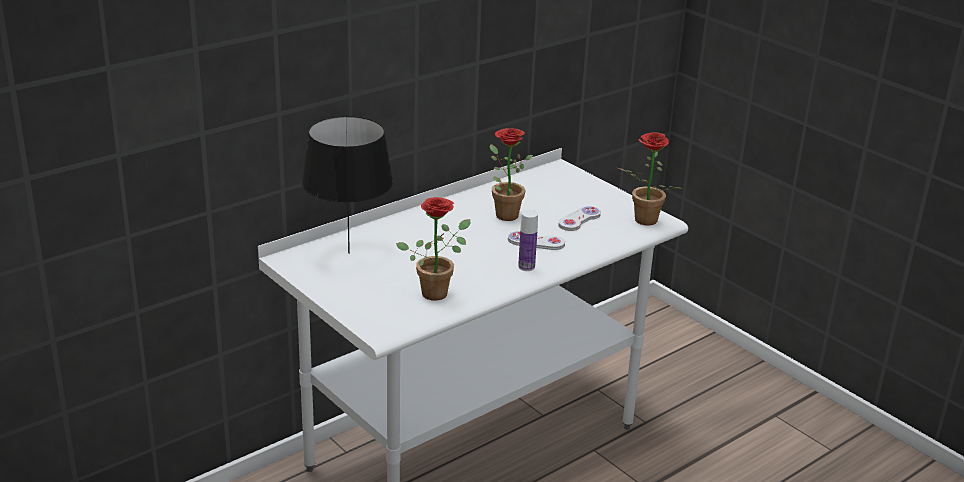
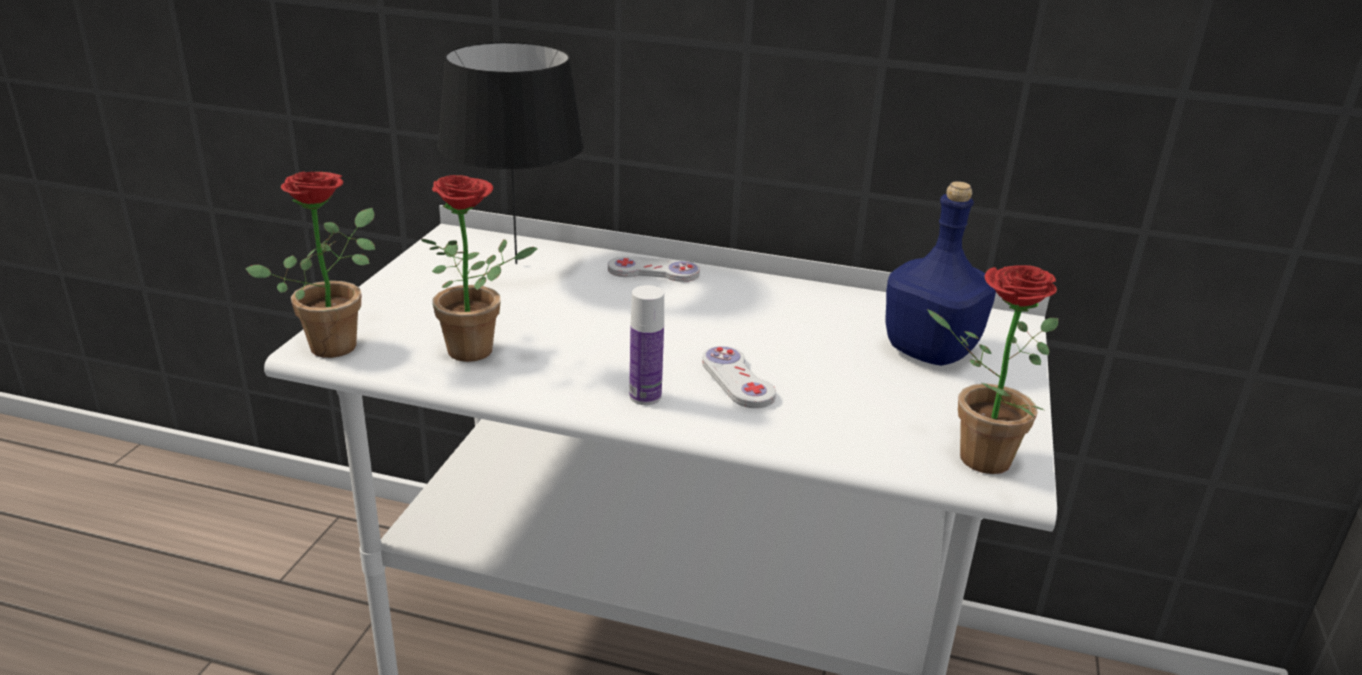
camera: 55 degrees right, 0 degrees up
(503, 214) = (785, 326): potted plant -> potted plant (337, 341)
(561, 194) = (929, 351): none -> blue bottle
(579, 220) = (872, 393): white game controller -> white game controller (653, 272)

